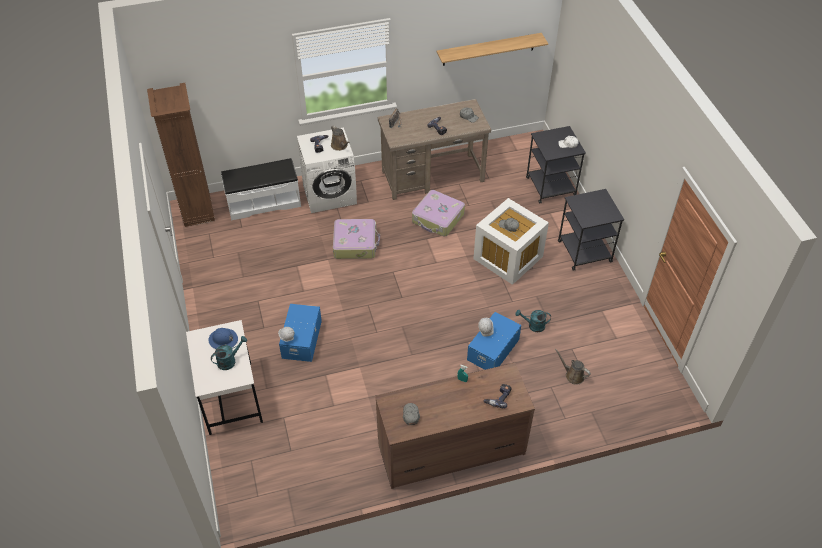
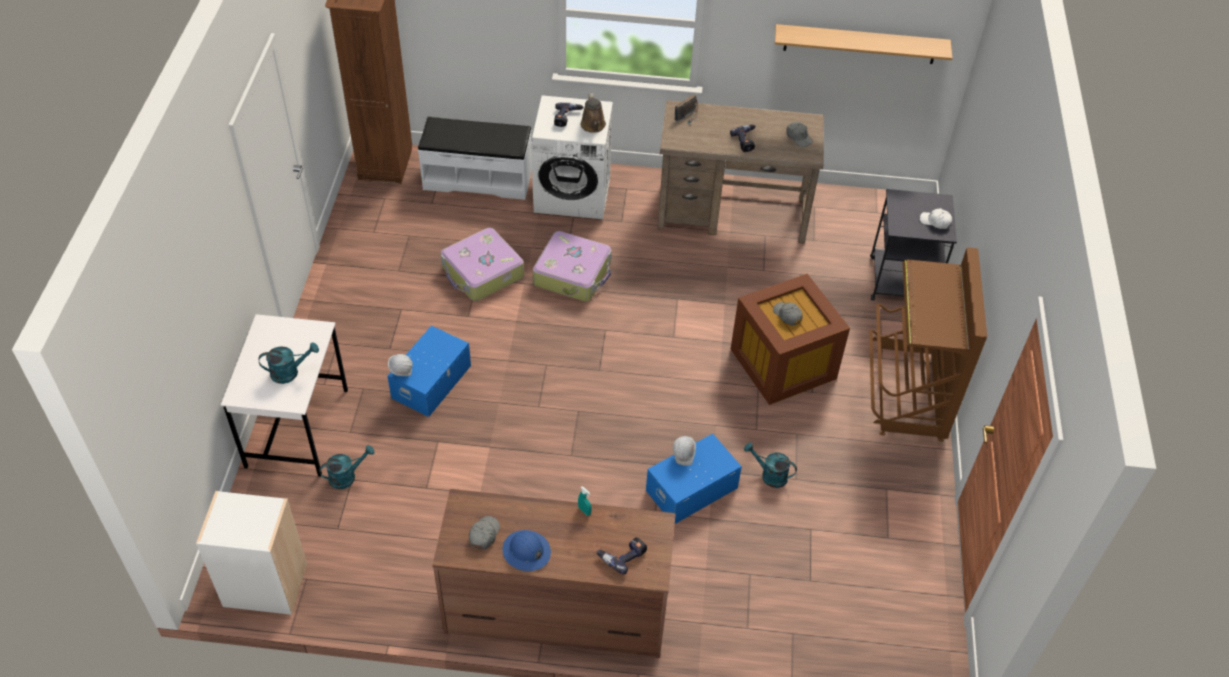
camera: 20 degrees right, 0 degrees up
(223, 340) = (297, 341): blue hard hat -> blue hard hat (526, 551)
(263, 502) = (264, 585): none -> white bookcase
(279, 416) = (347, 476): none -> turquoise watering can
(438, 218) = (708, 275): suitcase -> suitcase (482, 273)
(508, 258) = (782, 365): white storage box -> brown storage box
(573, 375) = (792, 569): brown watering can -> none
(584, 252) = (904, 393): black cart -> brown shoe rack

